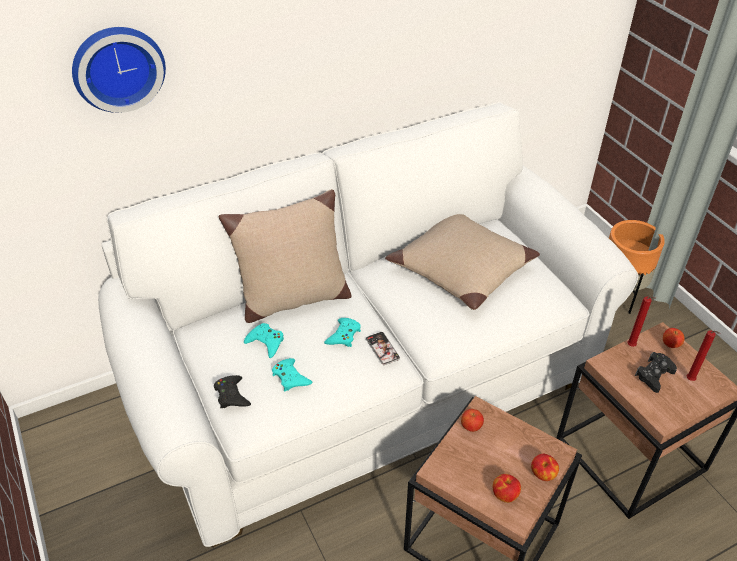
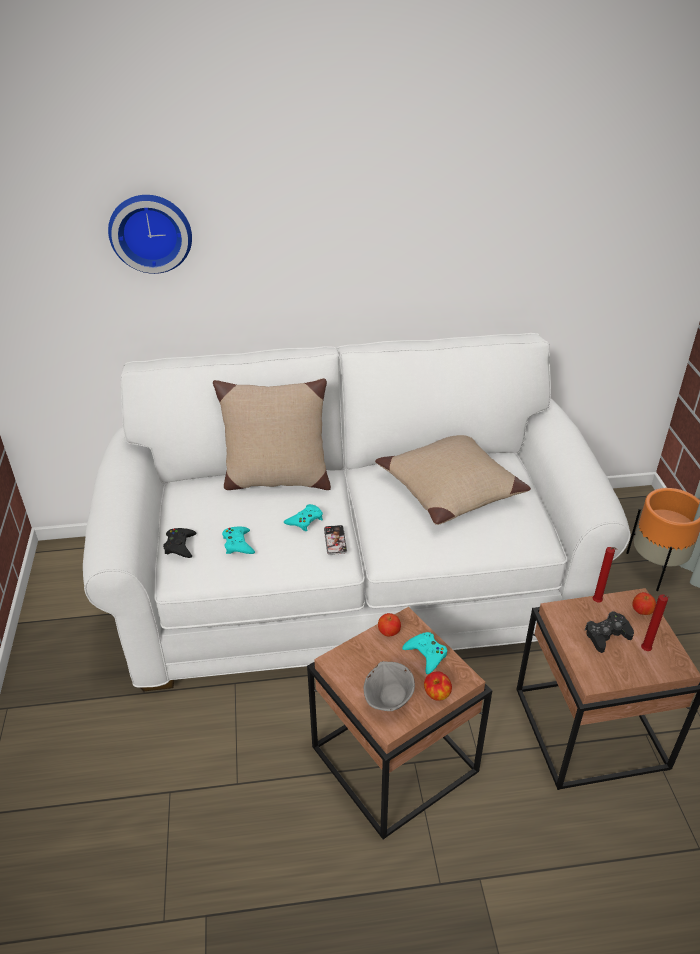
camera: 20 degrees right, 5 degrees down
(266, 342) = (232, 510): turquoise game controller -> turquoise game controller (426, 654)
(505, 494) = (389, 701): apple -> grey bowl

